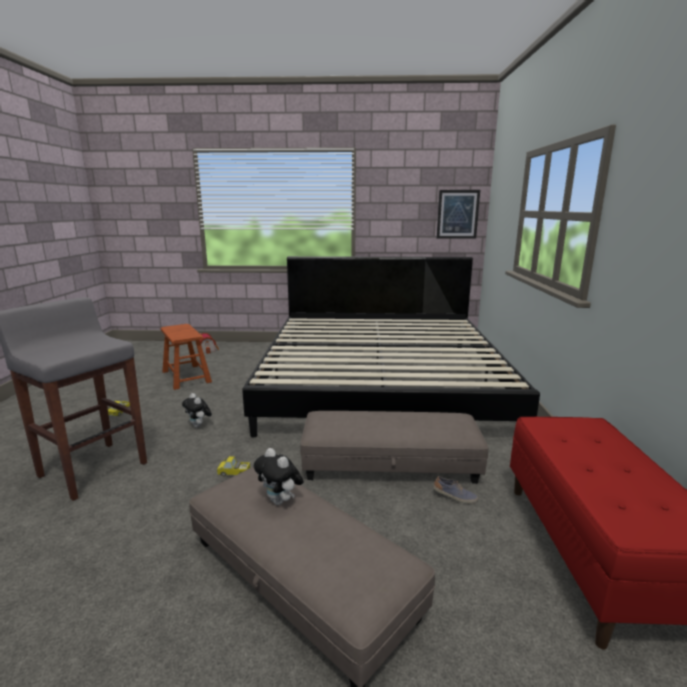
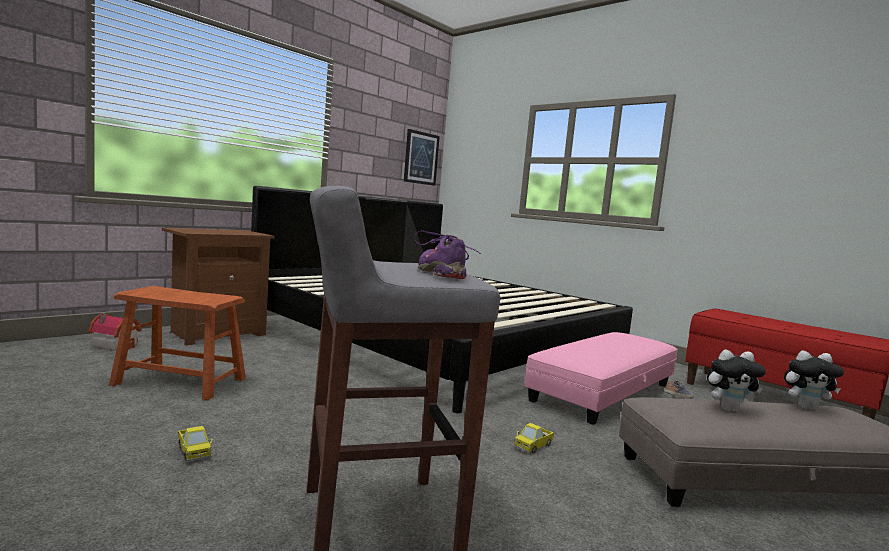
camera: 50 degrees left, 10 degrees down
(67, 352) = (442, 273): none -> purple shoe
(199, 426) = (372, 424): plush toy -> plush toy (806, 407)
(260, 351) = (216, 333): none -> brown nightstand
(390, 464) = (603, 392): grey ottoman -> pink ottoman

